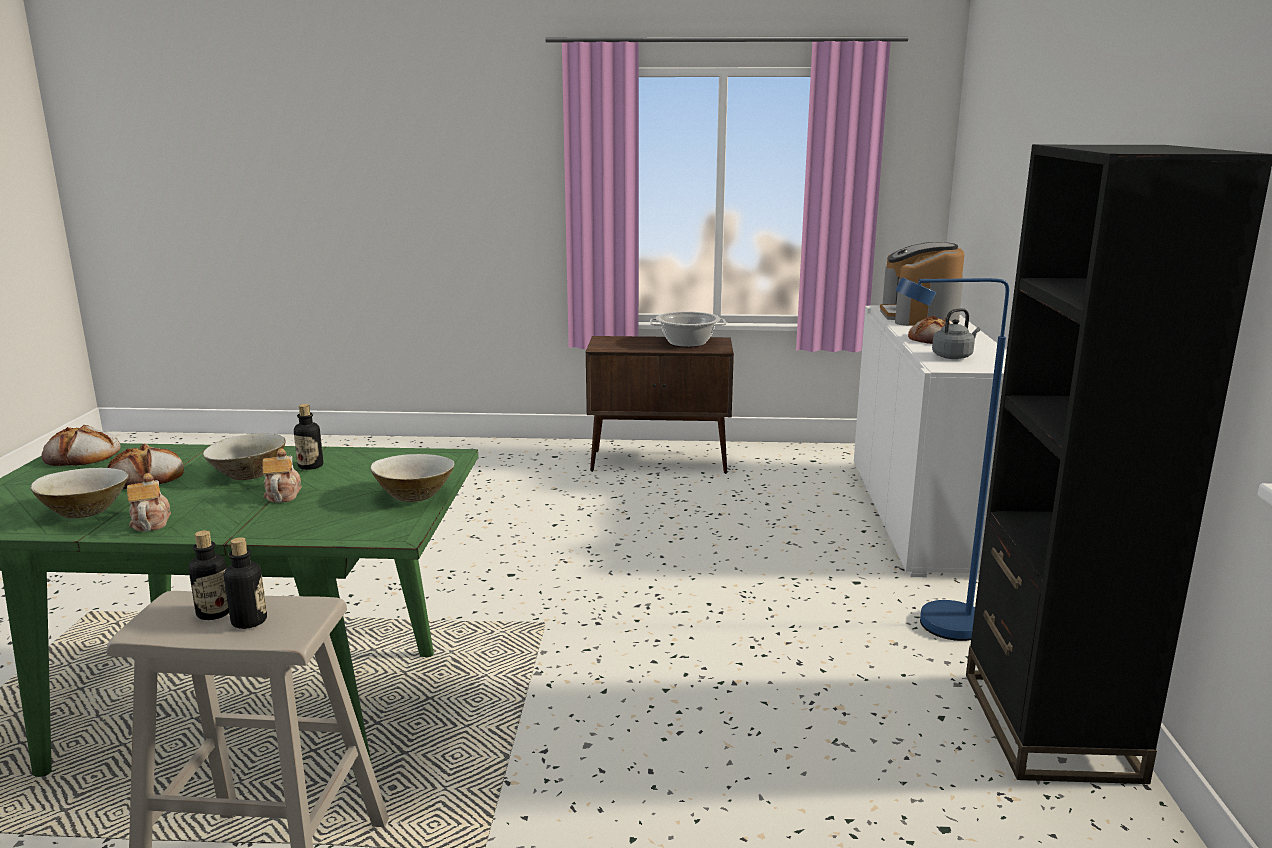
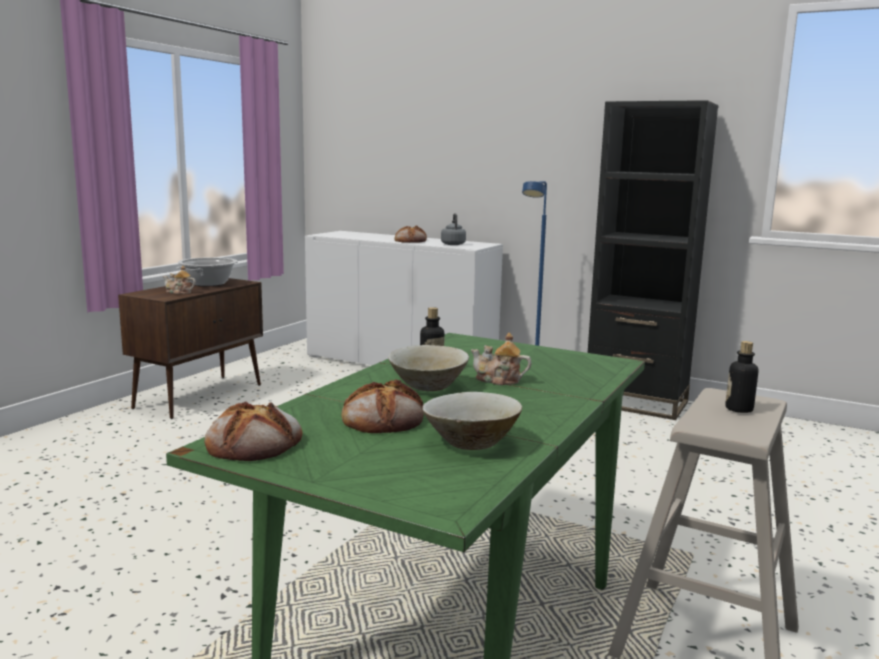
camera: 65 degrees left, 5 degrees down
(150, 522) = (530, 420): teapot -> teapot (179, 292)
(214, 613) = (721, 417): bottle -> none
(415, 495) = (539, 352): beige bowl -> none
(919, 316) = (354, 235): coffee machine -> none

